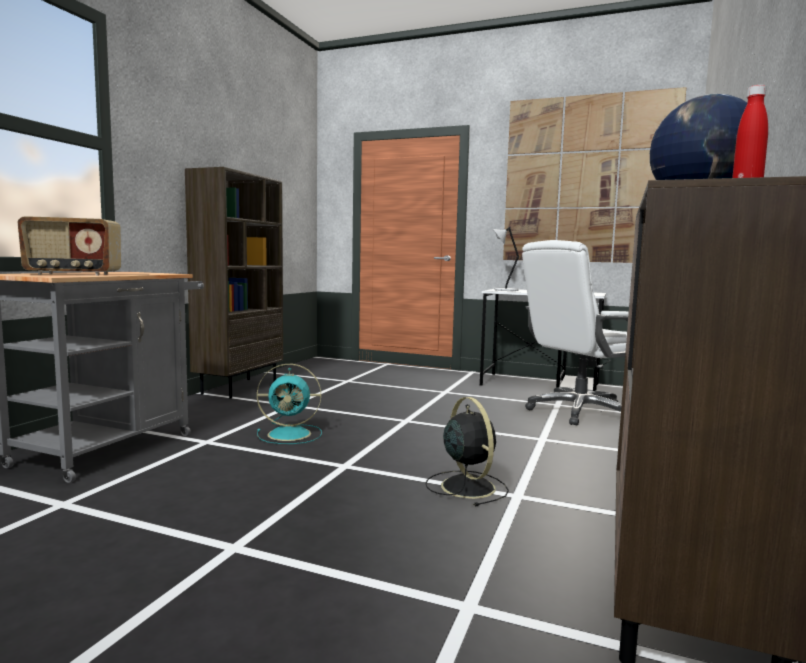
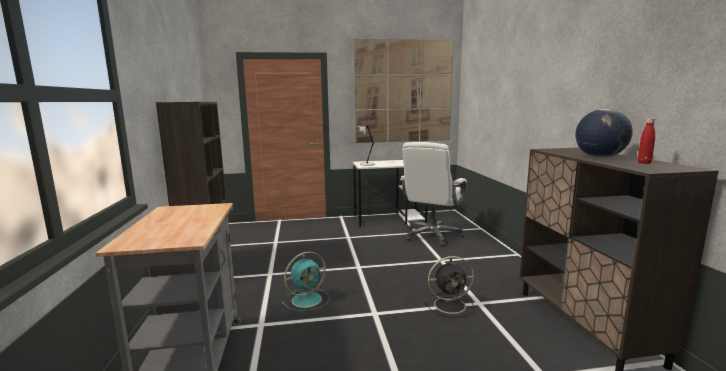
camera: 30 degrees left, 5 degrees up
(73, 274) = (174, 230): radio -> none
(466, 486) = (451, 305): black fan -> black fan turned 135 degrees clockwise

